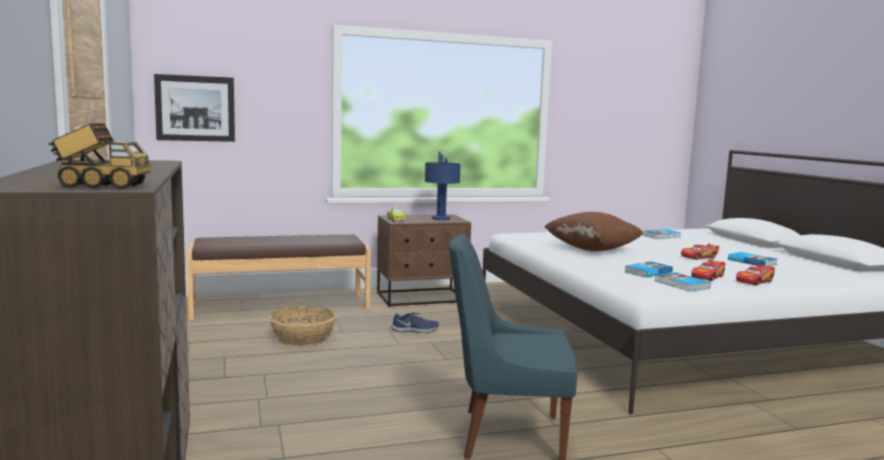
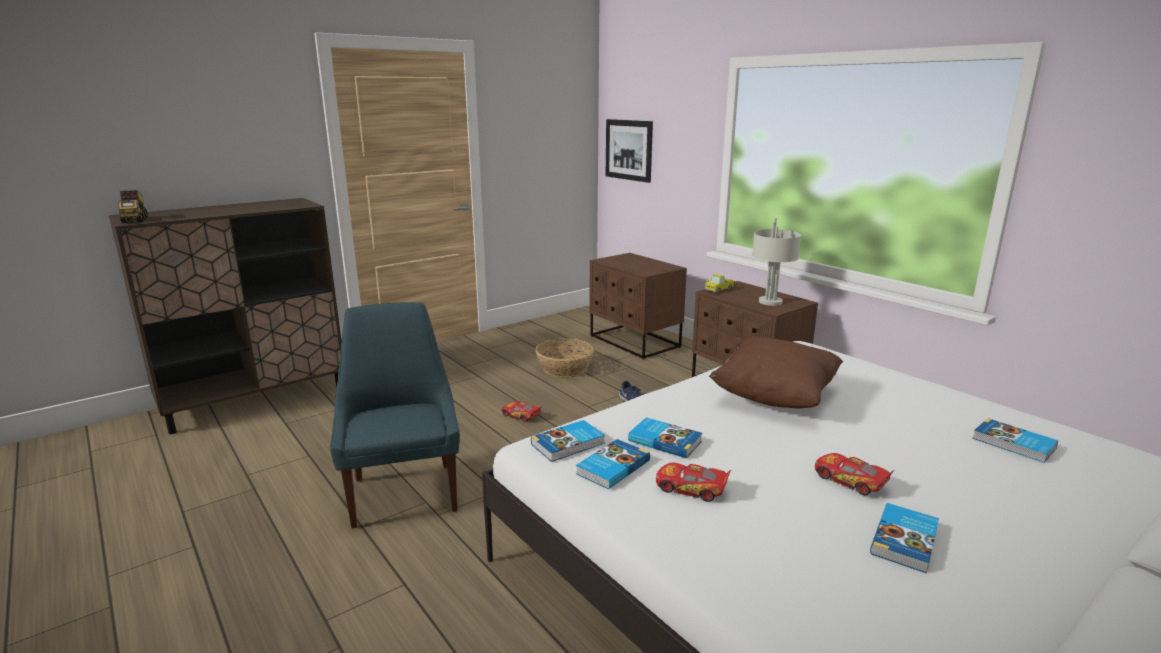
camera: 70 degrees right, 10 degrees up
(280, 306) = (634, 342): brown bench -> brown nightstand
(441, 218) = (771, 302): blue table lamp -> grey table lamp
(647, 287) = (569, 444): none -> book
(754, 281) = (707, 533): toy car -> toy car (521, 415)

